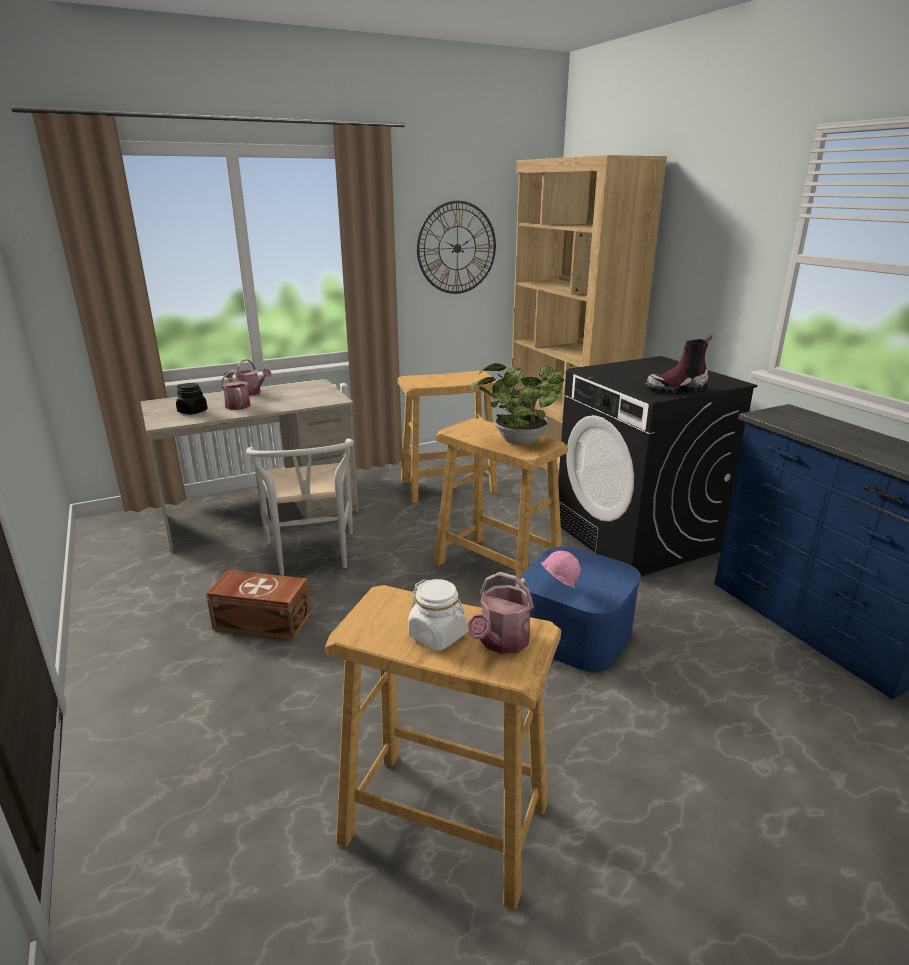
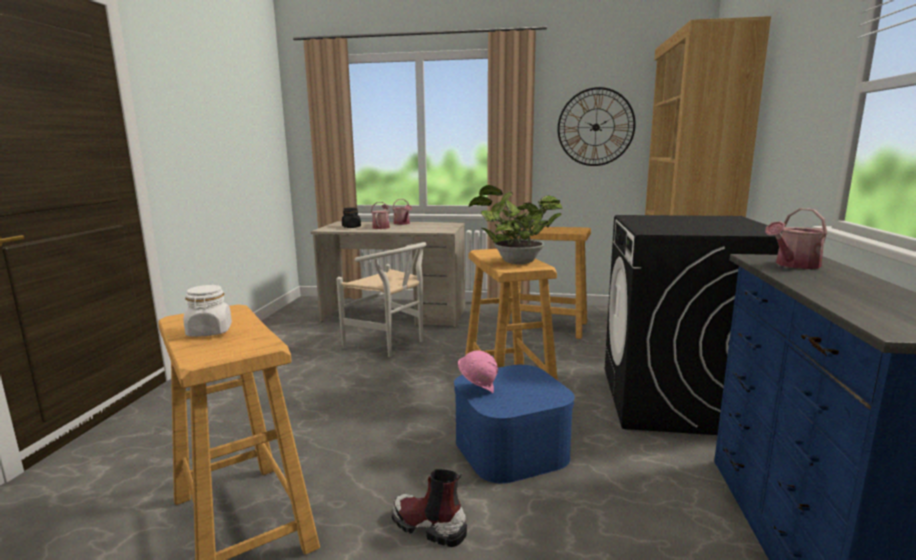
camera: 35 degrees right, 10 degrees down
(262, 620) = (314, 368): brown storage box -> none
(312, 557) = (390, 344): white chair -> white chair turned 75 degrees counterclockwise
(501, 642) = (230, 344): watering can -> watering can (794, 265)
(676, 389) = (687, 231): boot -> boot (428, 526)

